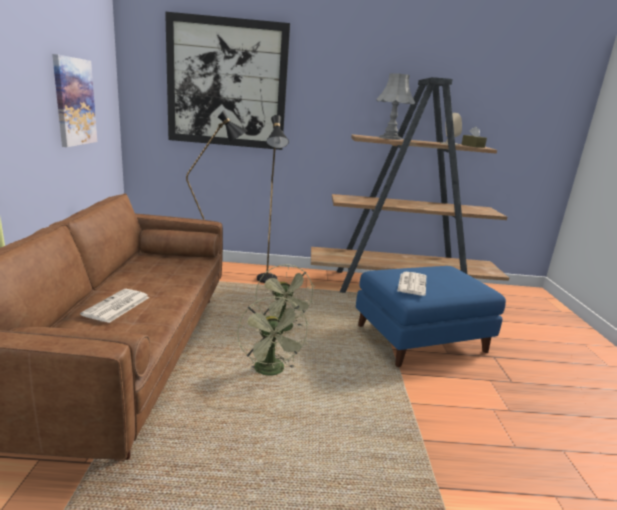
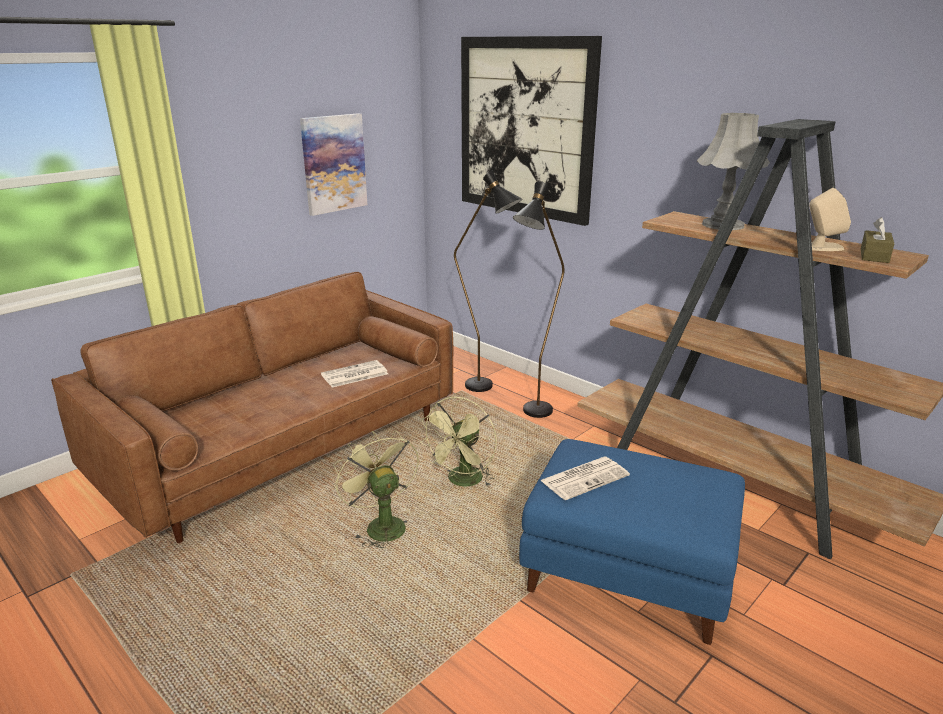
camera: 45 degrees right, 5 degrees up
(116, 306) = (252, 398): newspaper -> newspaper (354, 375)
(271, 371) = (380, 525): green fan -> green fan turned 120 degrees clockwise

